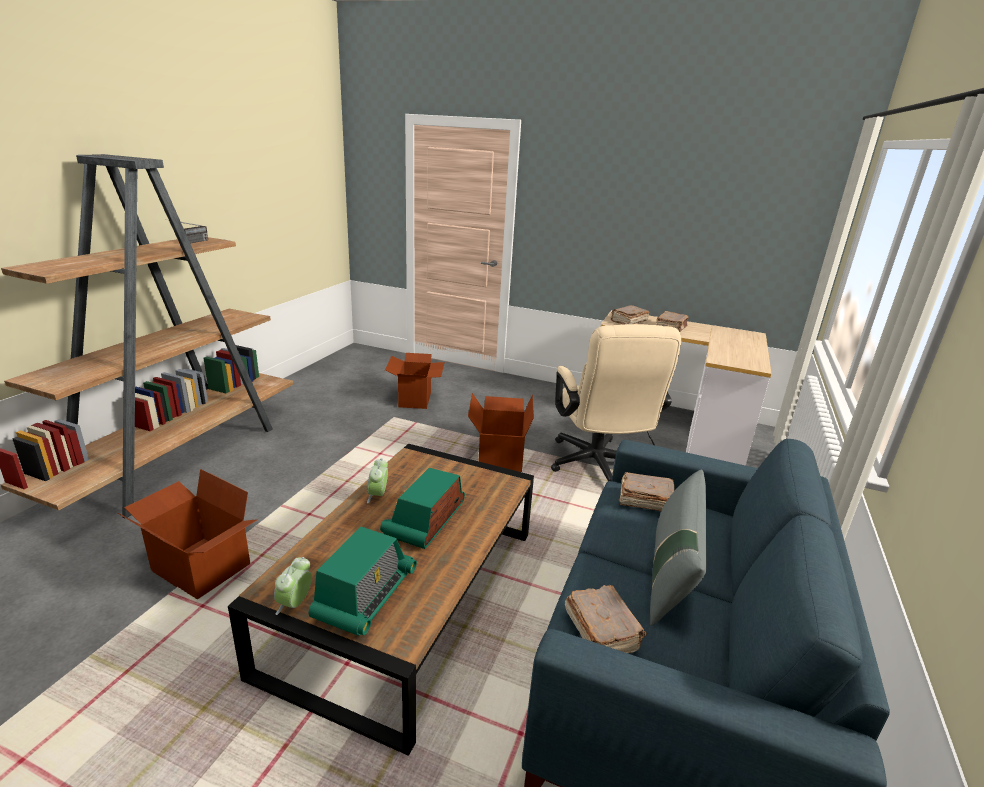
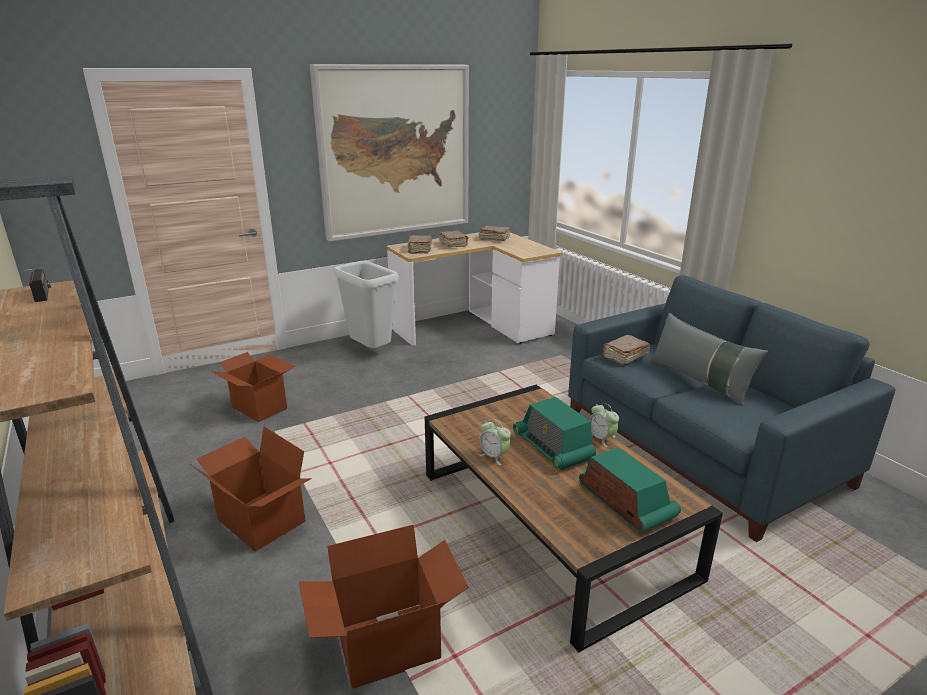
camera: 50 degrees left, 0 degrees up
(295, 604) = (611, 540): alarm clock -> alarm clock (601, 438)
(499, 457) = (418, 408): cardboard box -> cardboard box (259, 521)
(549, 402) = (370, 351): none -> grey trash can
(597, 467) = (485, 376): beige office chair -> none
(601, 630) = (739, 421): brown book -> brown book (494, 239)
(645, 216) = (395, 151): none -> picture

